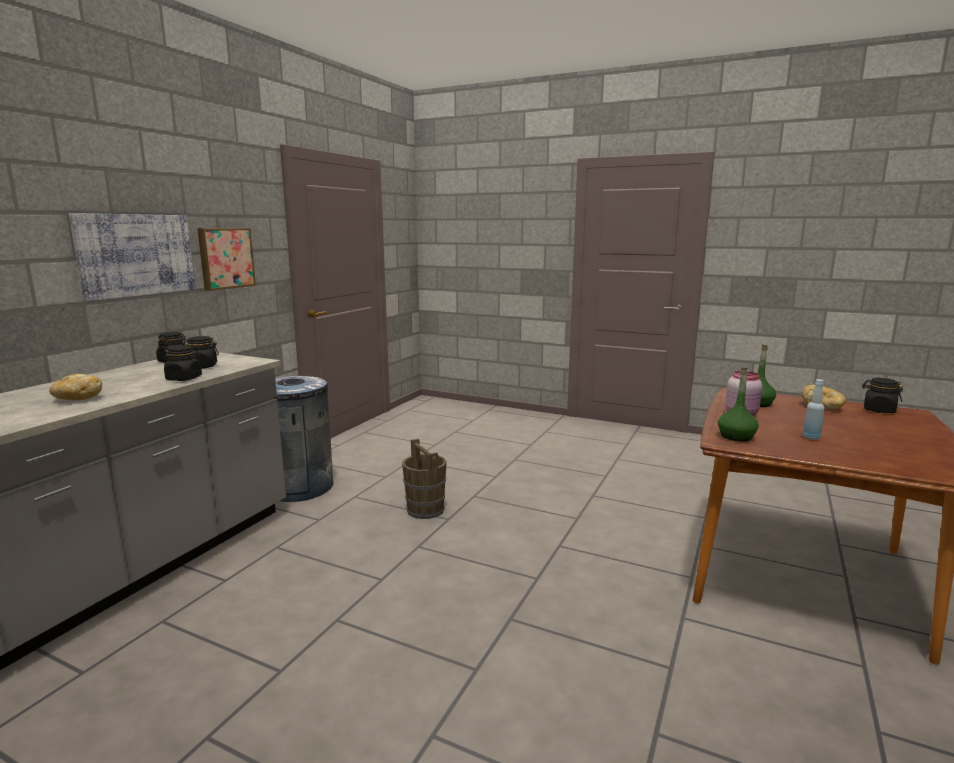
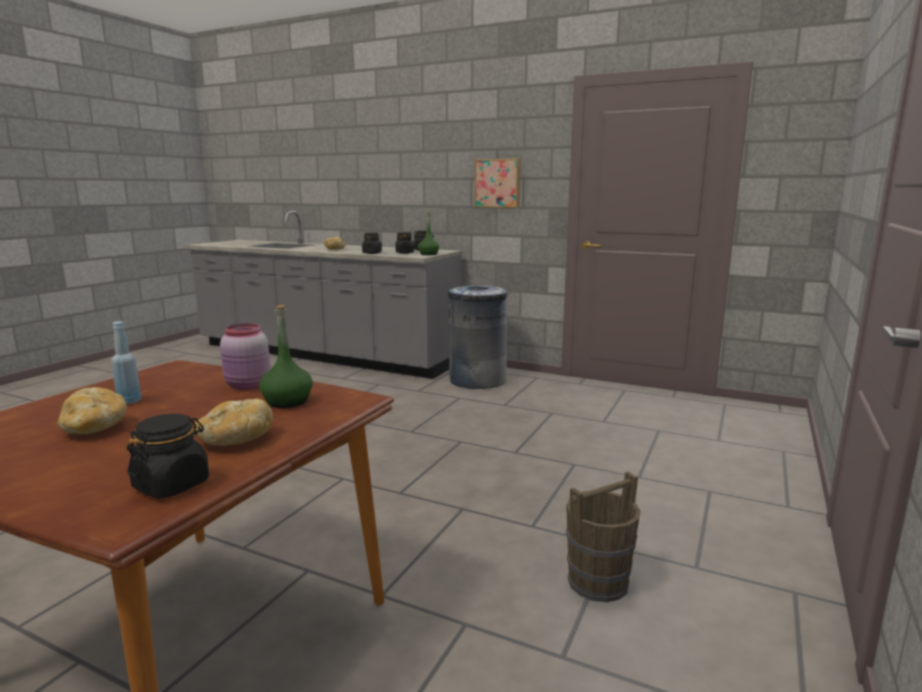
camera: 90 degrees right, 0 degrees up
(136, 255) = (431, 178): picture -> none
(425, 510) = (430, 422): brown bucket -> brown bucket (597, 582)
(736, 436) = (179, 372): green bottle -> green bottle (428, 254)
(858, 436) = (95, 428): none -> bread

